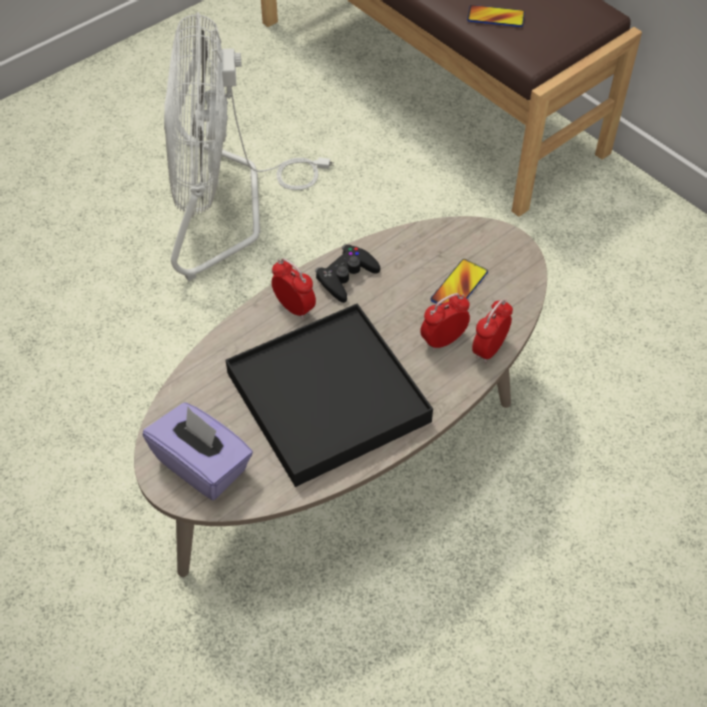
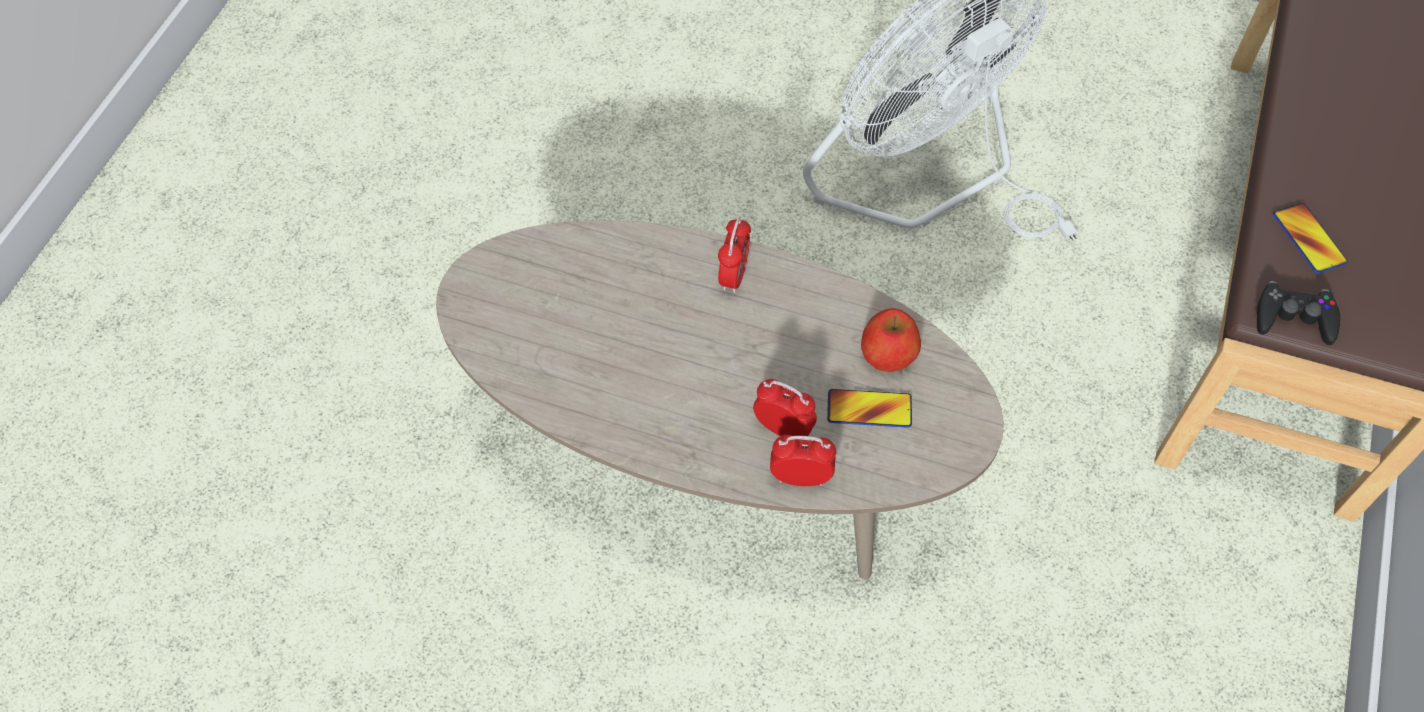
camera: 60 degrees right, 5 degrees up
(203, 465) = (500, 300): purple tissue box -> none
(328, 397) = (641, 360): black tray -> none
(346, 277) = (806, 300): black game controller -> black game controller (1293, 318)
(421, 255) = (888, 353): none -> apple

